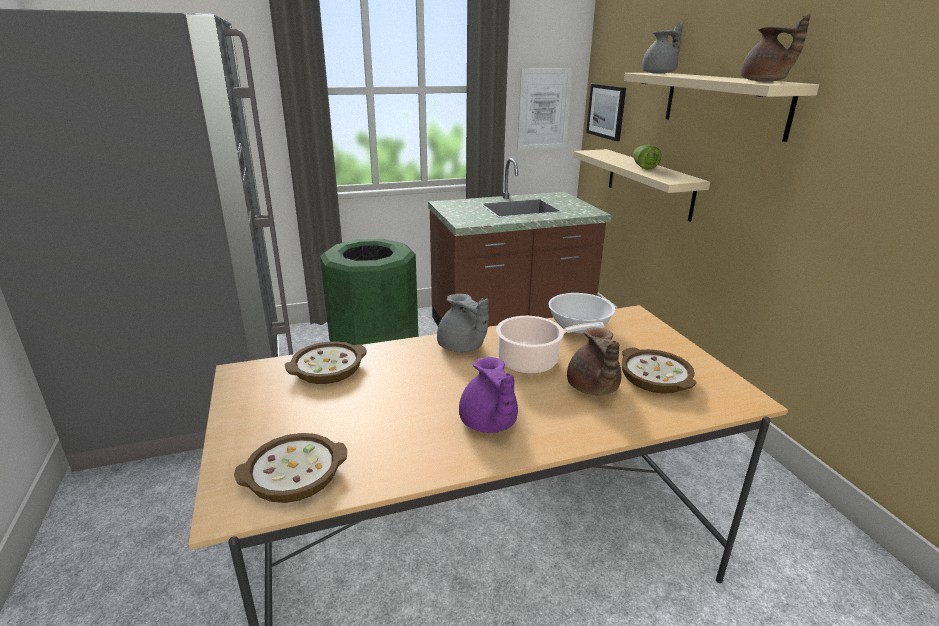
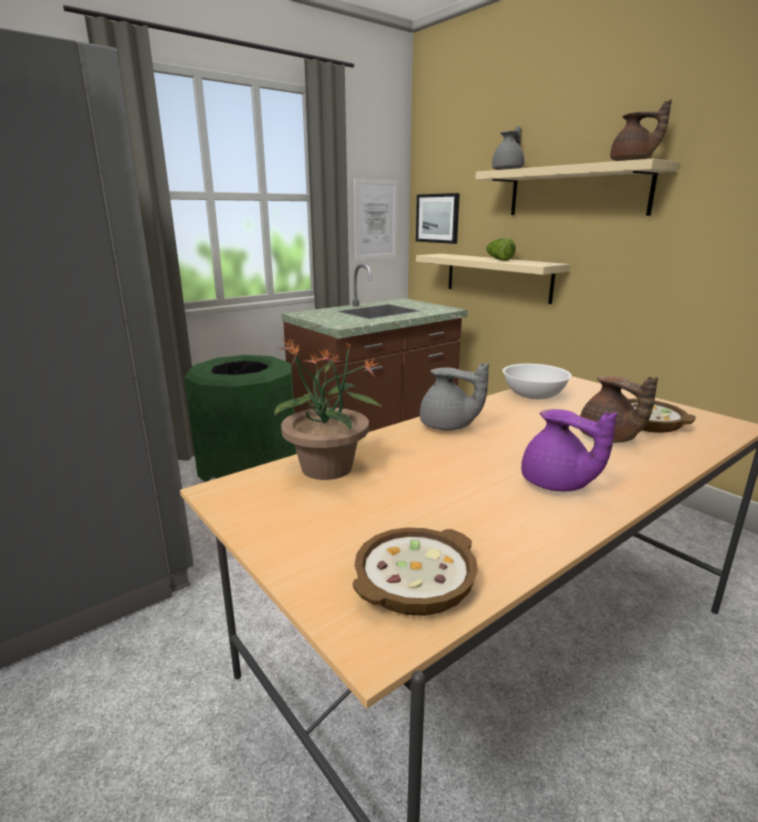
camera: 20 degrees left, 5 degrees down
(327, 369) = (327, 469): bowl -> potted plant
(532, 361) = (528, 427): cooking pot -> none

